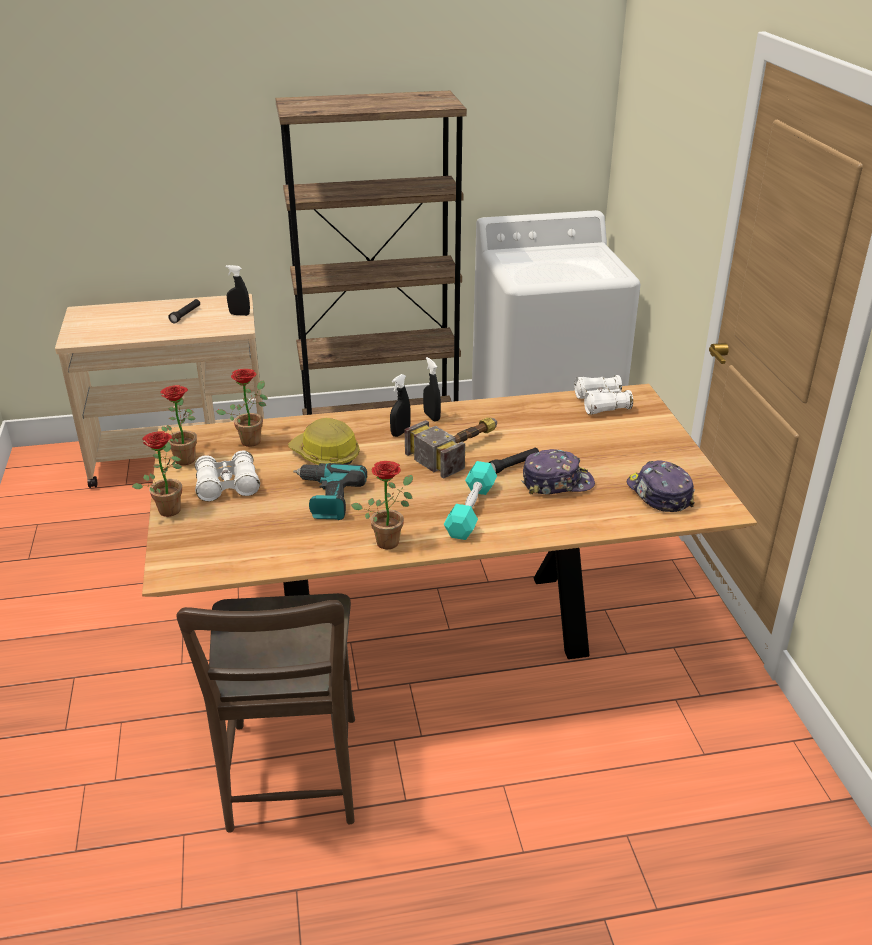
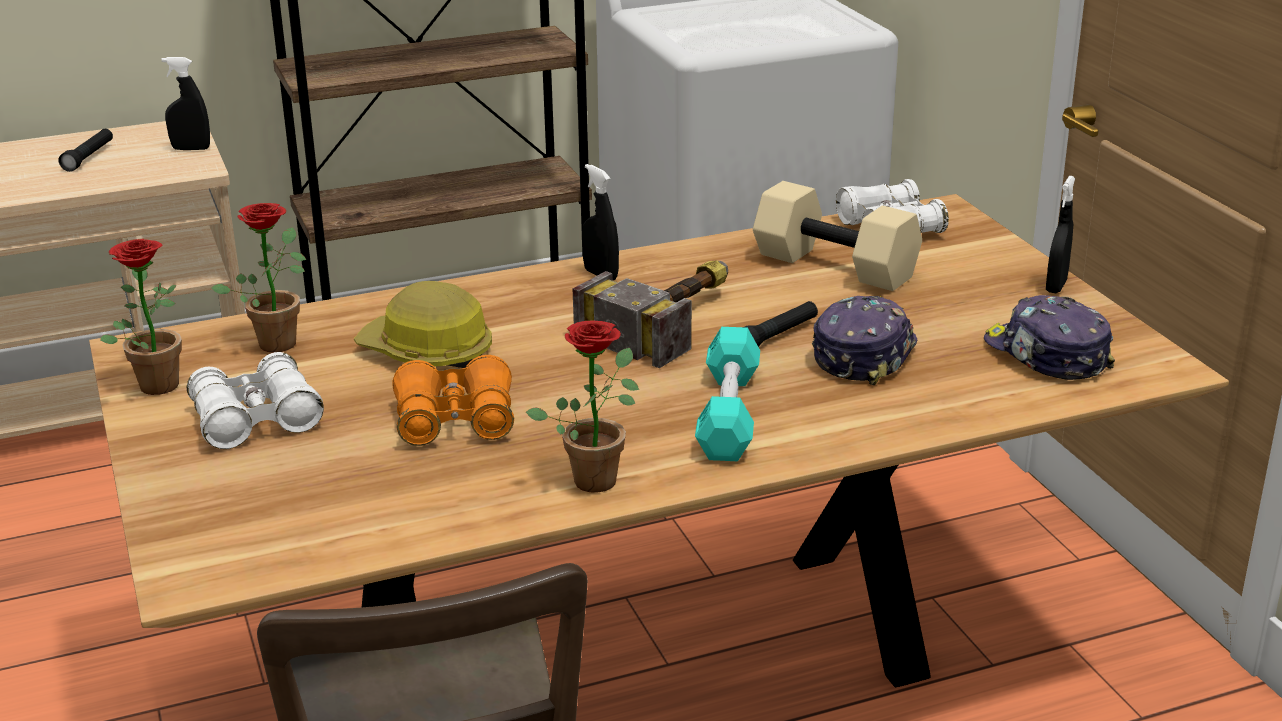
camera: 10 degrees left, 5 degrees down
(168, 507) = (151, 468): potted plant -> none
(327, 498) = (455, 421): power drill -> orange binoculars
(400, 432) = (553, 304): black spray bottle -> black spray bottle (1056, 286)
(557, 482) = (863, 355): cap -> cap turned 45 degrees counterclockwise
(560, 424) = (832, 266): none -> beige dumbbell

